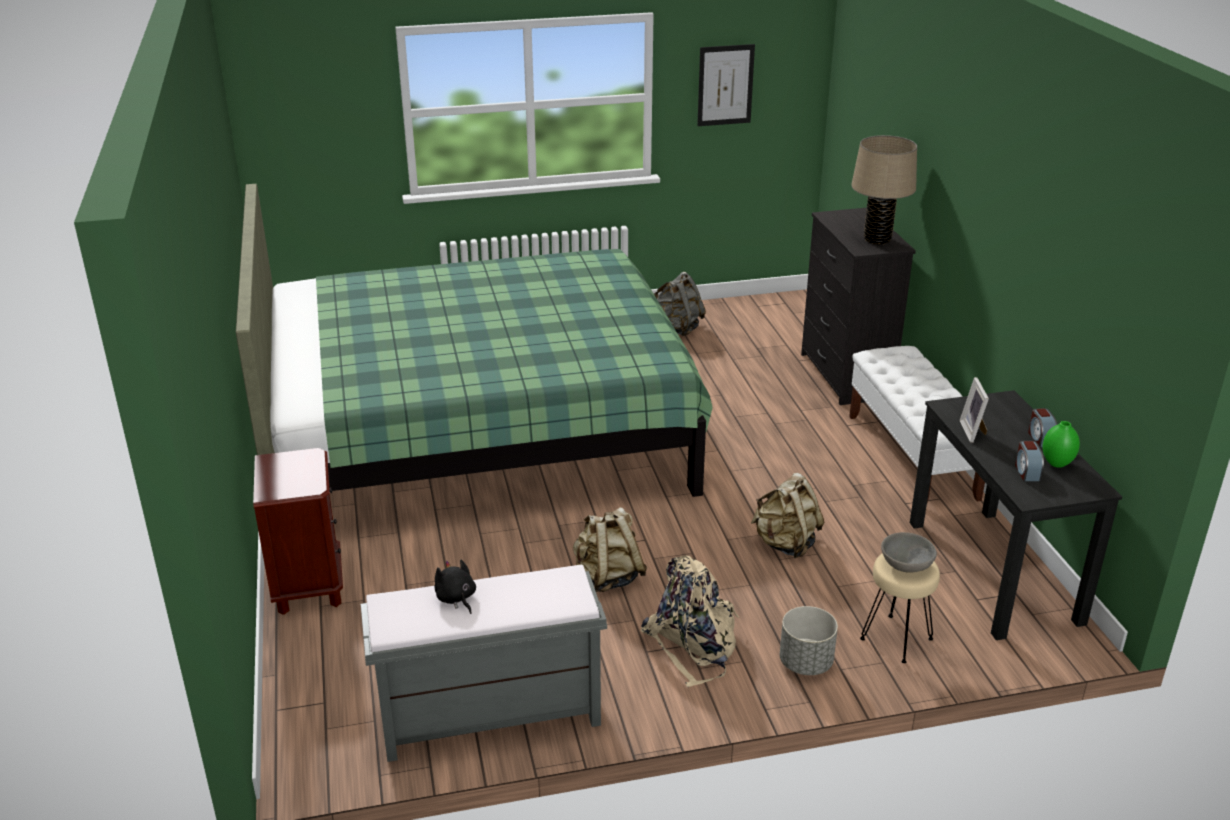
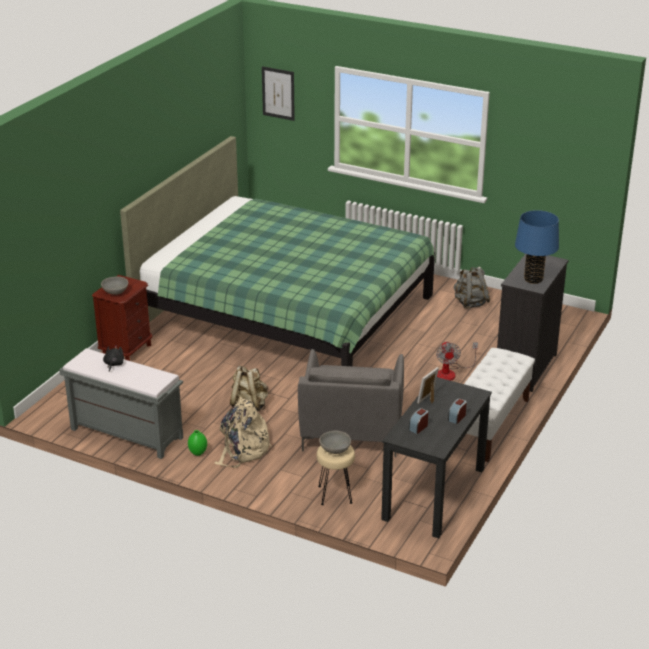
camera: 40 degrees right, 0 degrees up
(291, 483) = (115, 292): none -> grey bowl
(725, 85) = (535, 151): picture -> picture (278, 93)
(780, 416) = (450, 373): none -> fan
(785, 544) = (351, 431): beige backpack -> grey armchair
(806, 662) = (279, 481): grey planter -> none
(877, 239) = (533, 279): beige table lamp -> blue table lamp
(1056, 463) = (441, 431): green vase -> green vase (198, 453)

